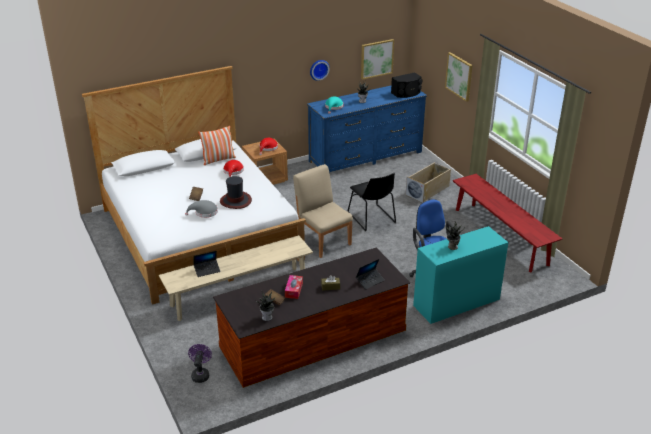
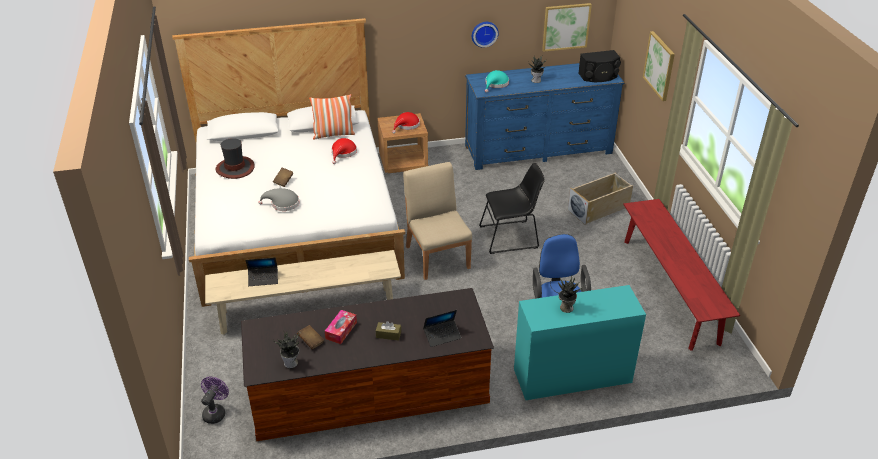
camera: 15 degrees right, 5 degrees up
(236, 201) = (327, 193): hat -> hat (235, 168)
(372, 219) = (511, 237): black chair -> black chair turned 90 degrees counterclockwise

